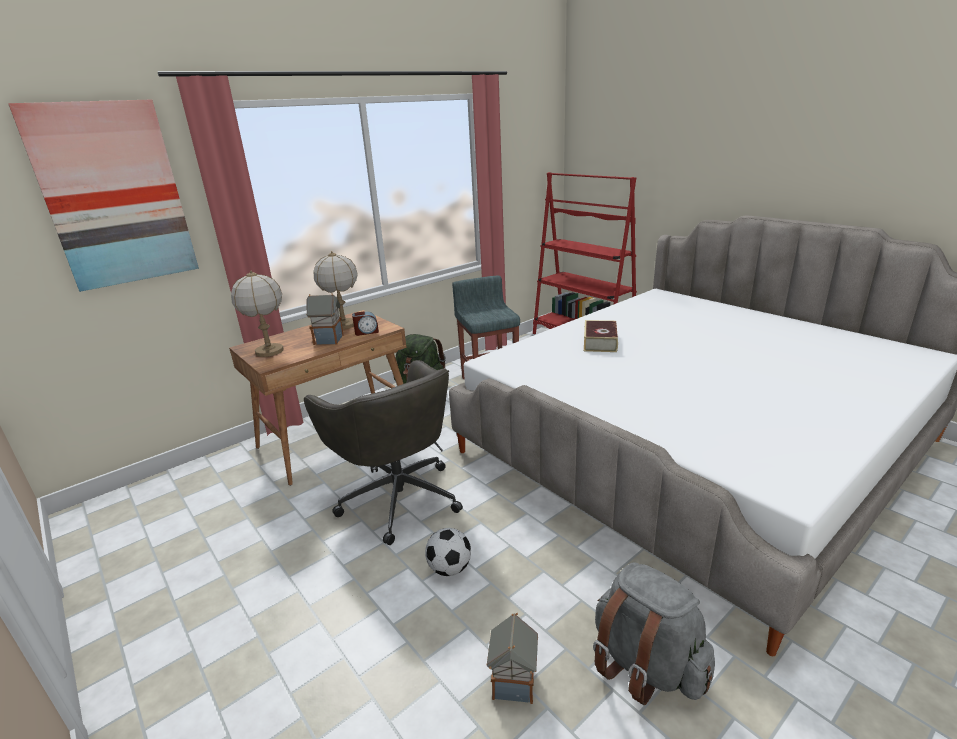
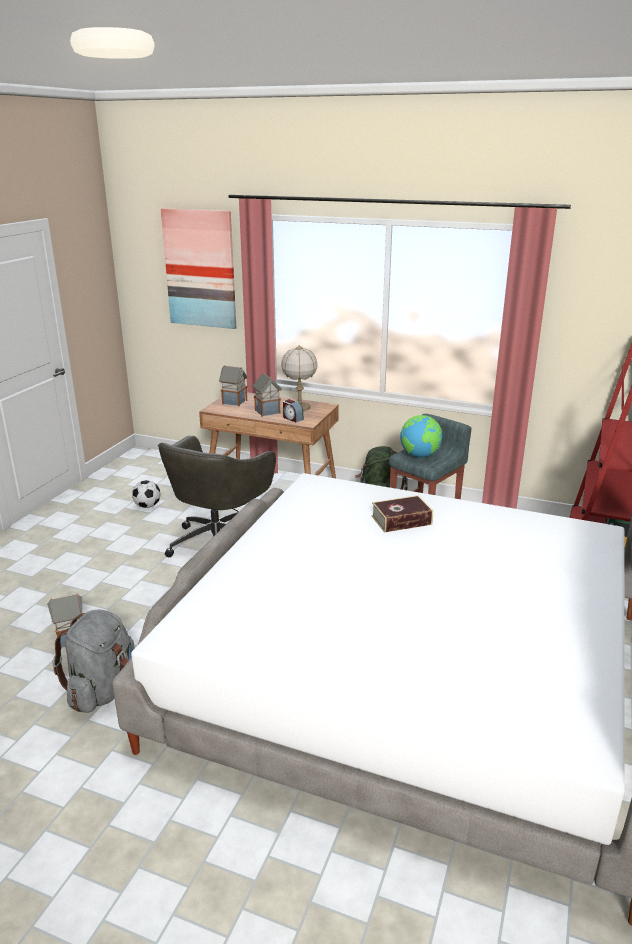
camera: 60 degrees right, 0 degrees up
(269, 351) = (234, 402): table lamp -> toy house
(449, 568) = (156, 586): football -> football (147, 506)
(486, 314) = (420, 456): none -> globe

